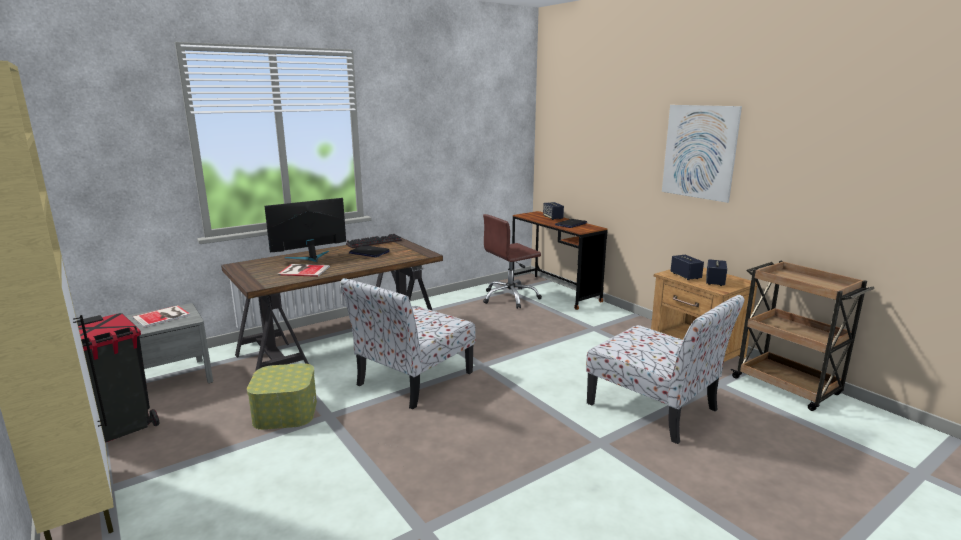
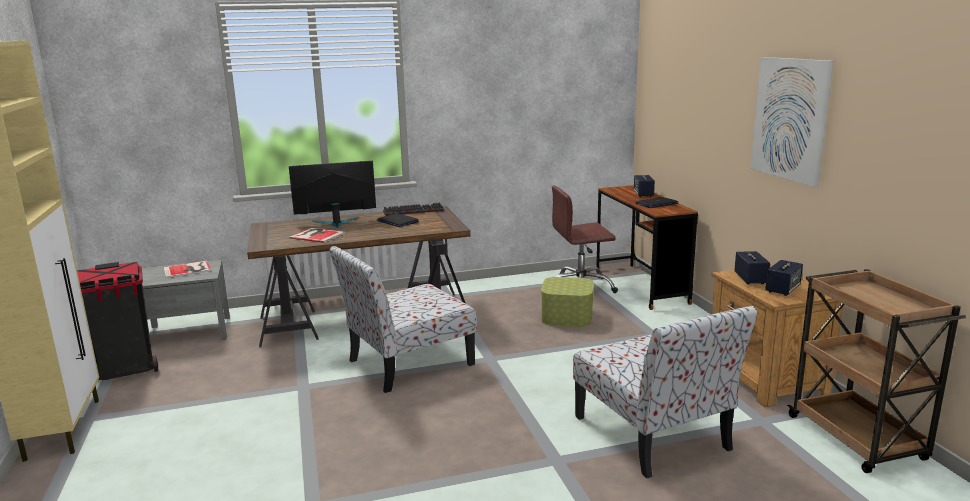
camera: 20 degrees right, 0 degrees up
(285, 412) = (268, 376): storage box -> storage box (567, 316)

